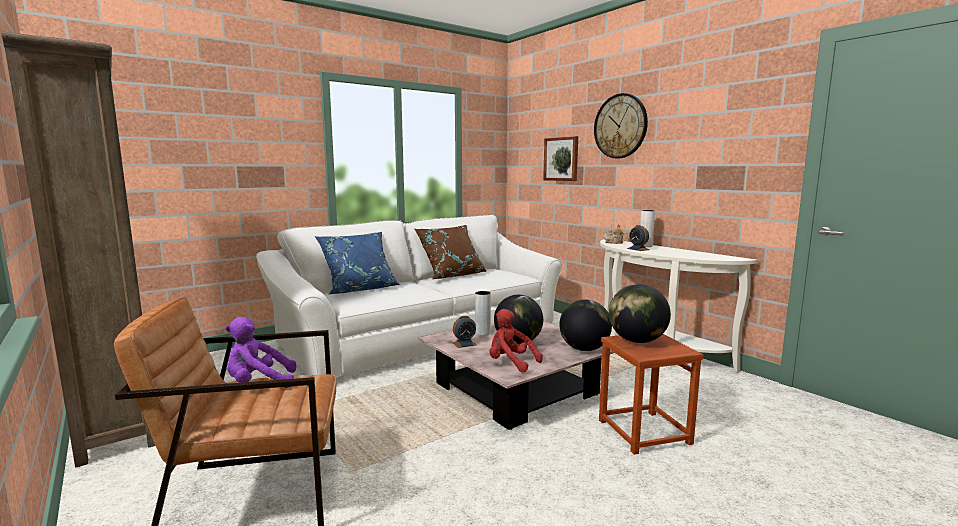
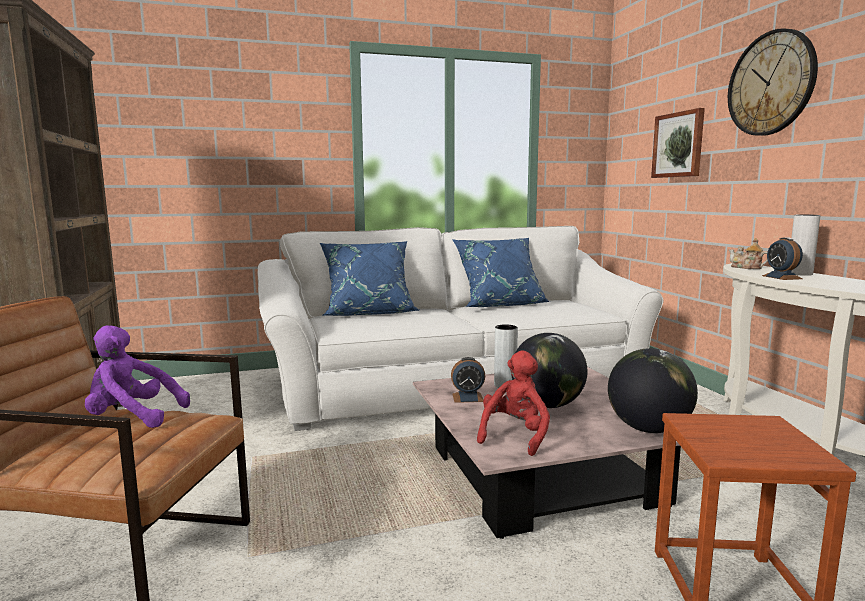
camera: 20 degrees right, 0 degrees up
(451, 275) = (500, 304): brown pillow -> blue pillow
(511, 363) = (515, 435): red plush toy -> red plush toy turned 60 degrees clockwise
(637, 341) = (726, 428): globe -> none

